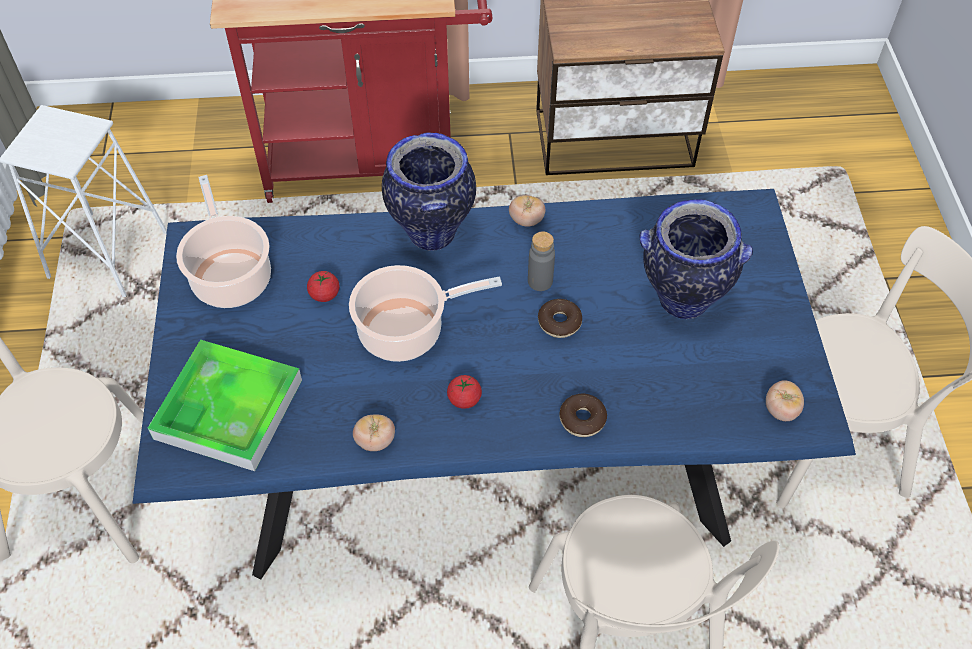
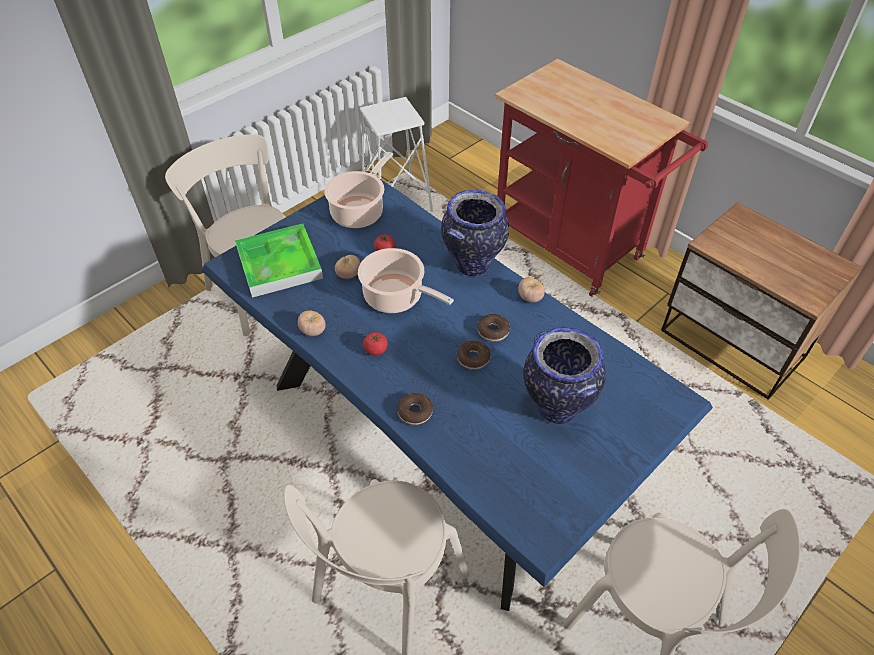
camera: 50 degrees right, 5 degrees down
(540, 281) = (493, 331): grey bottle -> donut
(781, 410) = (527, 514): tomato -> tomato (348, 274)

